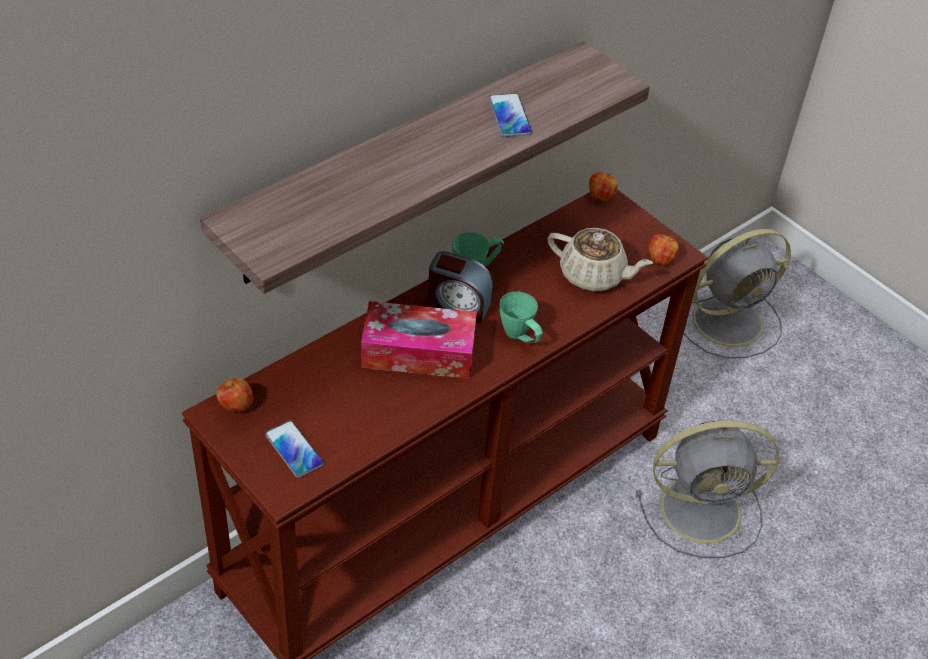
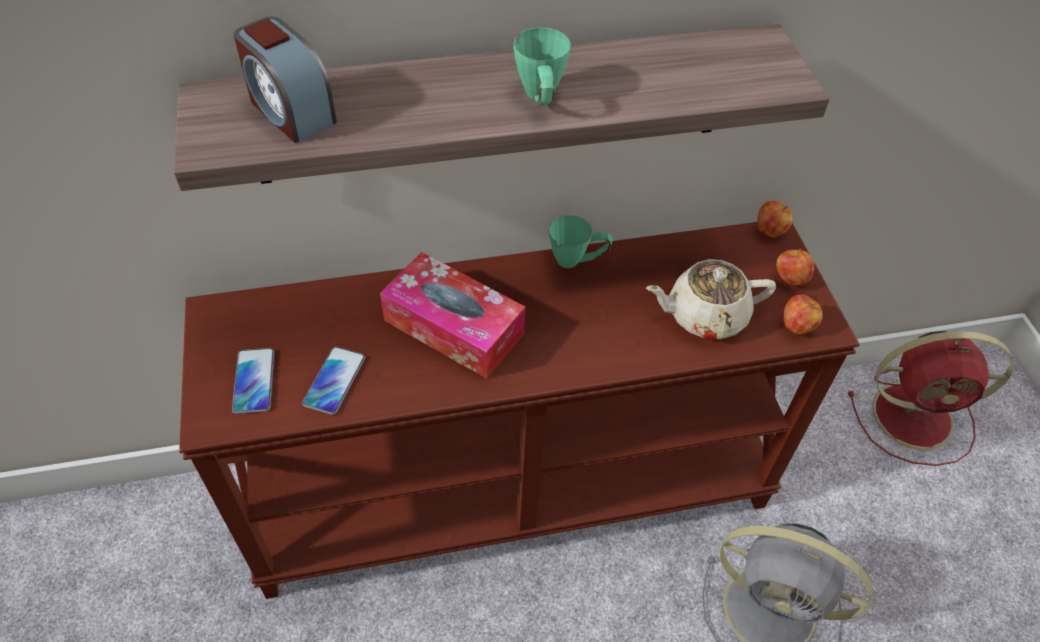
camera: 30 degrees right, 5 degrees up
(236, 406) = (236, 312): apple -> apple (790, 279)
(458, 305) = (531, 292): alarm clock -> alarm clock (290, 111)
(509, 116) = (618, 81): phone -> phone (334, 381)
(520, 338) = (574, 354): green mug -> green mug (541, 100)
(593, 275) = (704, 315): beige teapot -> beige teapot turned 120 degrees clockwise
(730, 320) = (916, 416): grey fan -> red fan

